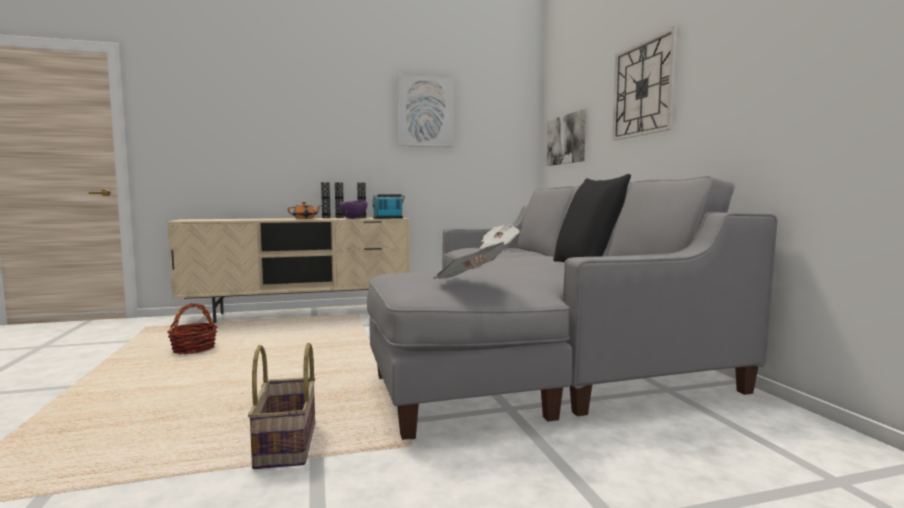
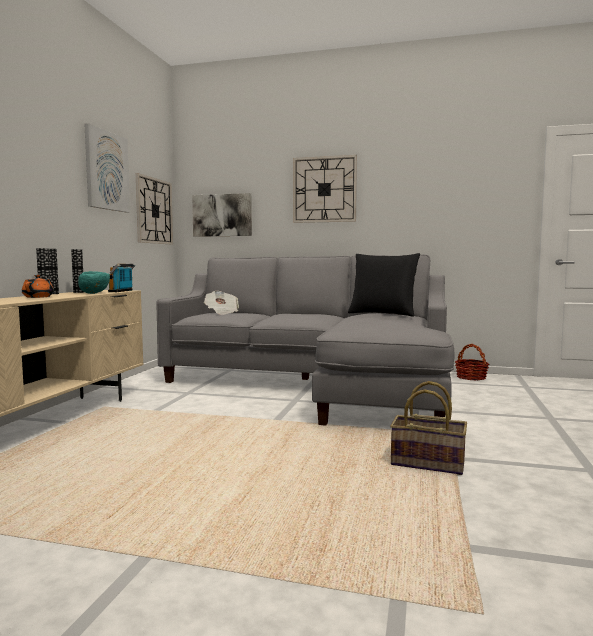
camera: 60 degrees left, 0 degrees up
(194, 349) = (93, 484): basket -> basket (471, 377)
(354, 218) = (94, 293): purple bowl -> turquoise bowl
(469, 282) = (423, 326): newspaper -> none
(499, 142) = (154, 211): none -> wall clock

